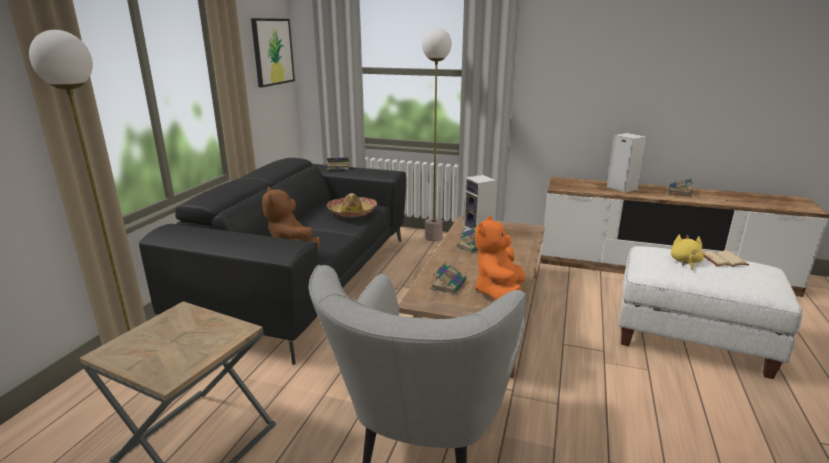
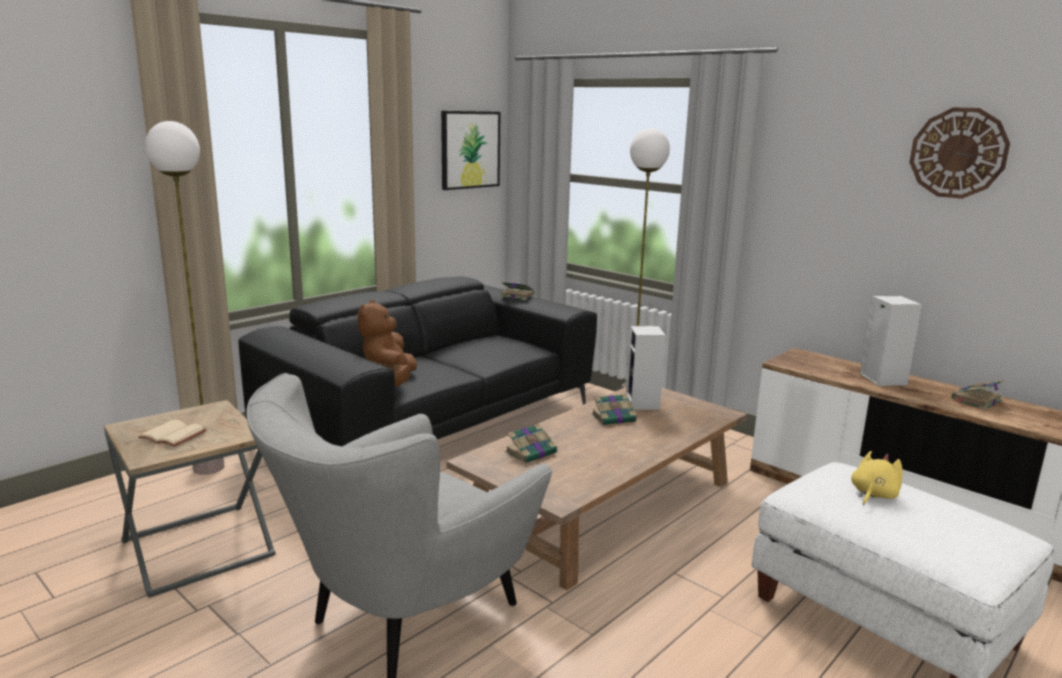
camera: 25 degrees right, 5 degrees down
(352, 212) = (502, 351): hat -> none
(499, 293) = (581, 475): orange plush toy -> none
(656, 36) = (958, 153): none -> wall clock
(723, 260) = (944, 506): beige book -> beige book (175, 435)

